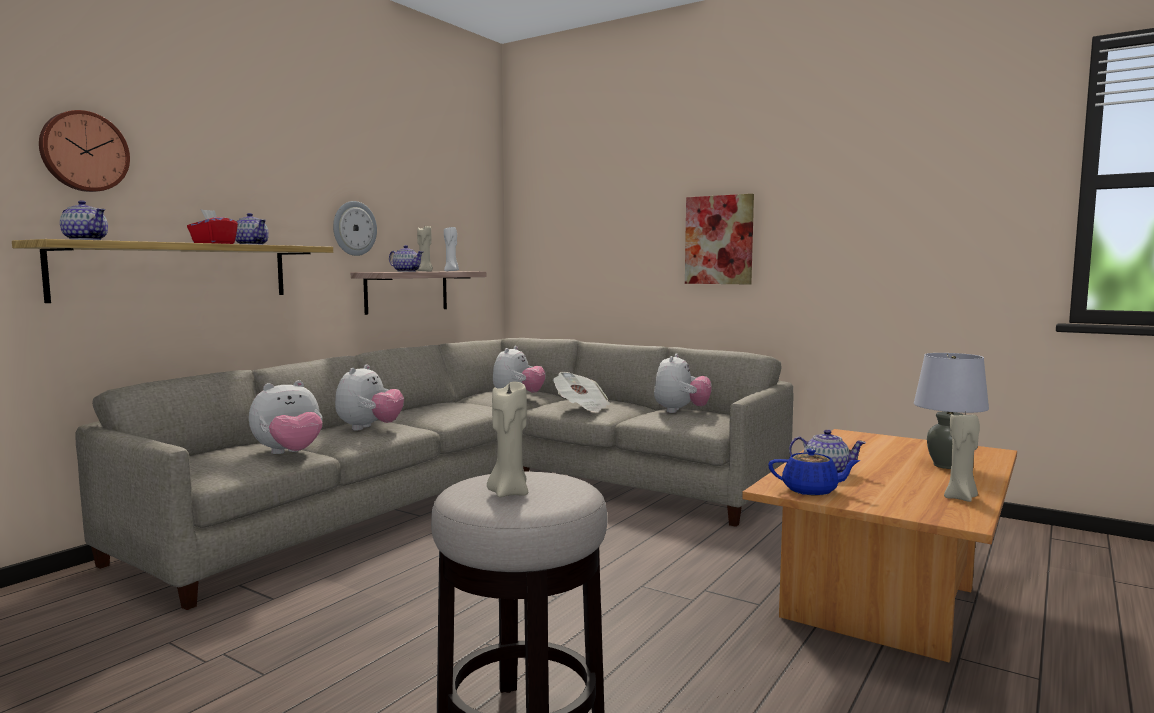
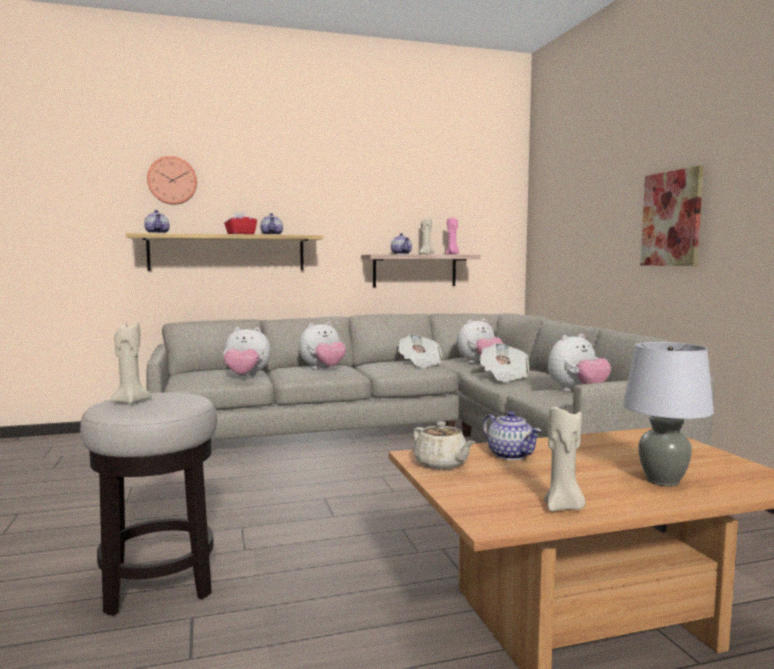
camera: 40 degrees right, 0 degrees up
(354, 228) = (366, 221): wall clock -> none
(451, 271) = (452, 254): white candle -> pink candle
(463, 405) = (420, 363): none -> newspaper
(811, 490) = (441, 464): blue teapot -> beige teapot

